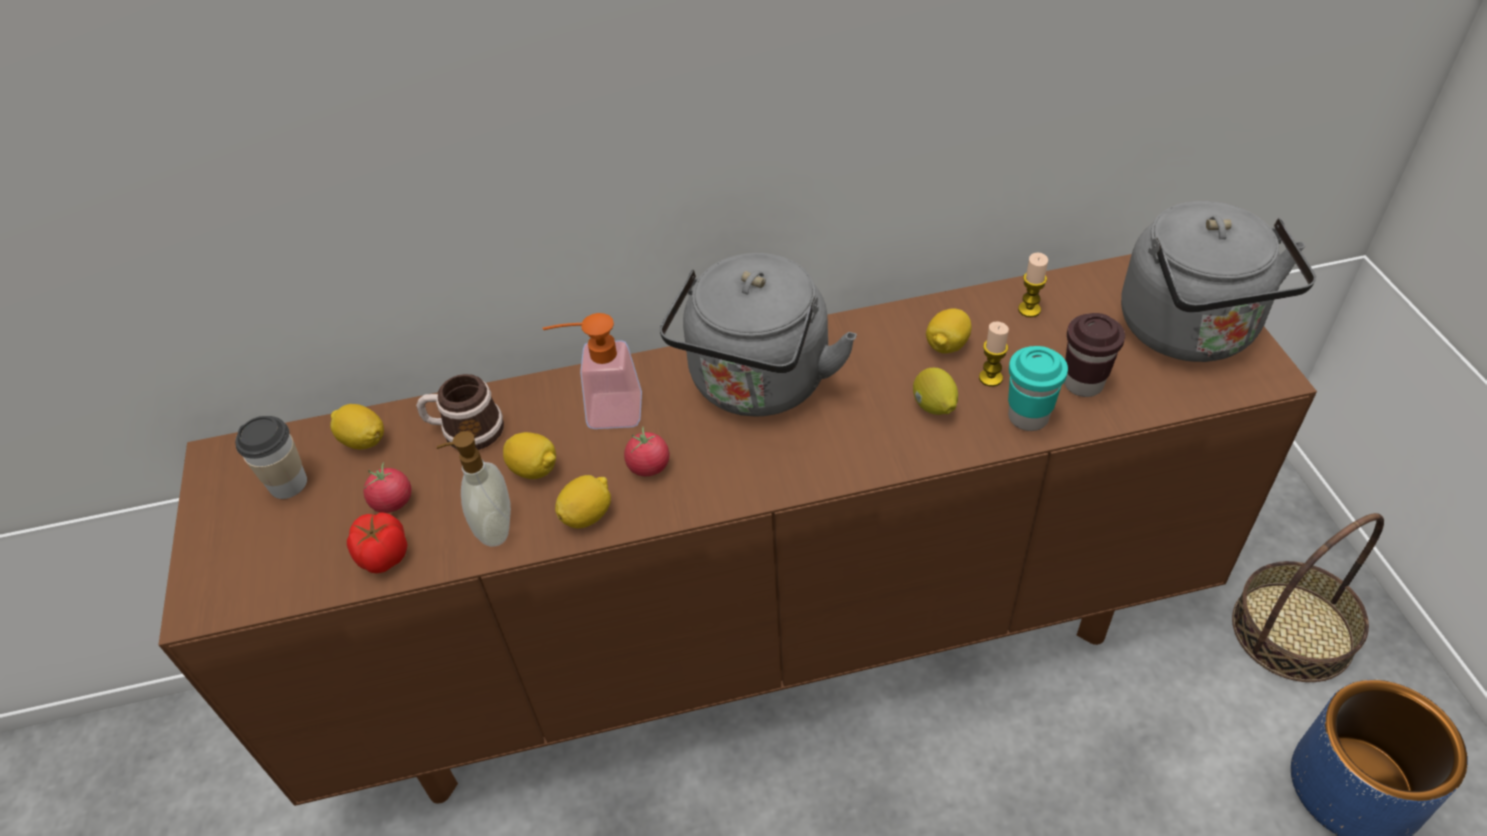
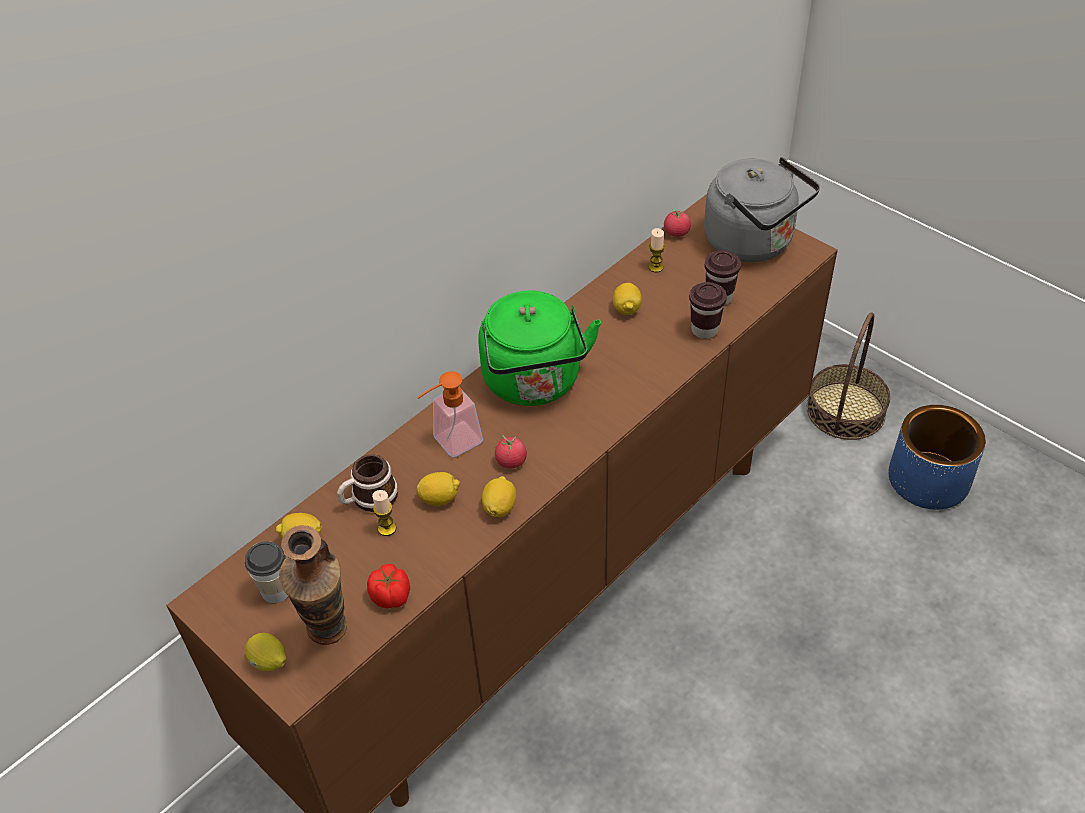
camera: 35 degrees left, 0 degrees up
(283, 571) = (331, 640): none -> vase
(393, 502) = (363, 564): tomato -> tomato (676, 233)
(493, 528) = (447, 544): soap dispenser -> none
(757, 386) = (534, 383): grey kettle -> green kettle
(934, 407) = (648, 348): lemon -> lemon (269, 662)
(990, 378) = (666, 317): candle -> candle (387, 528)
(1028, 417) = (704, 330): turquoise cup -> brown cup

